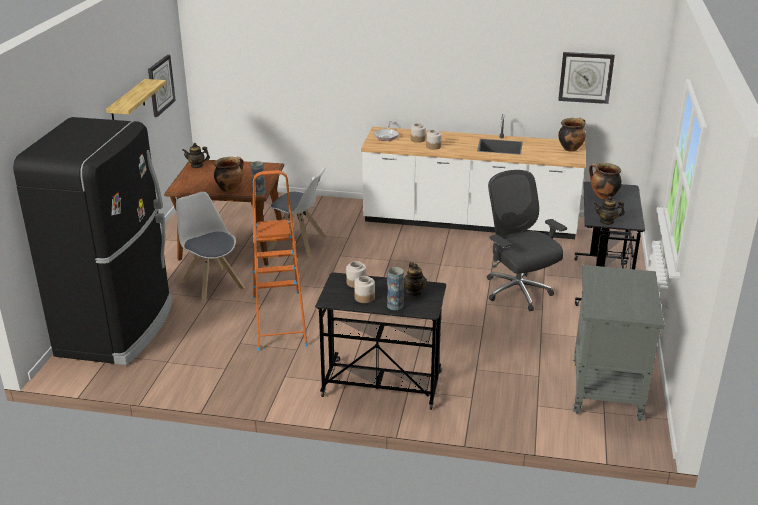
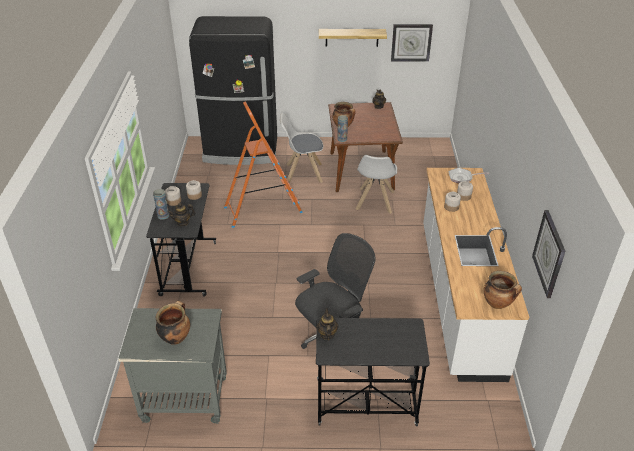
camera: 80 degrees right, 10 degrees up
(211, 284) = (302, 173): chair -> chair turned 135 degrees counterclockwise
(603, 196) = (388, 333): cooking pot -> cooking pot (175, 337)

